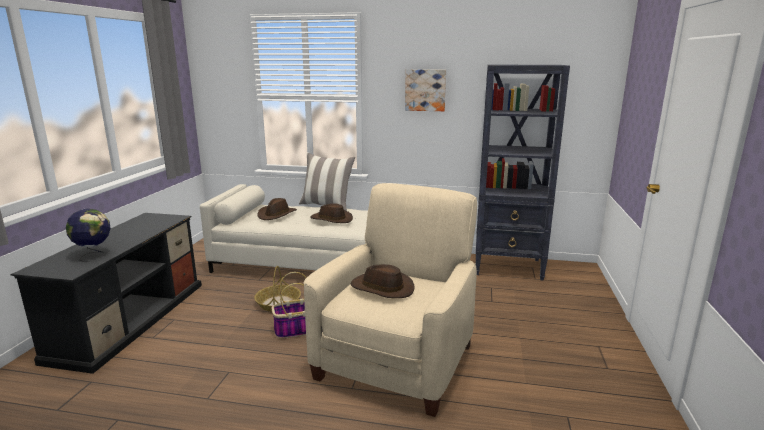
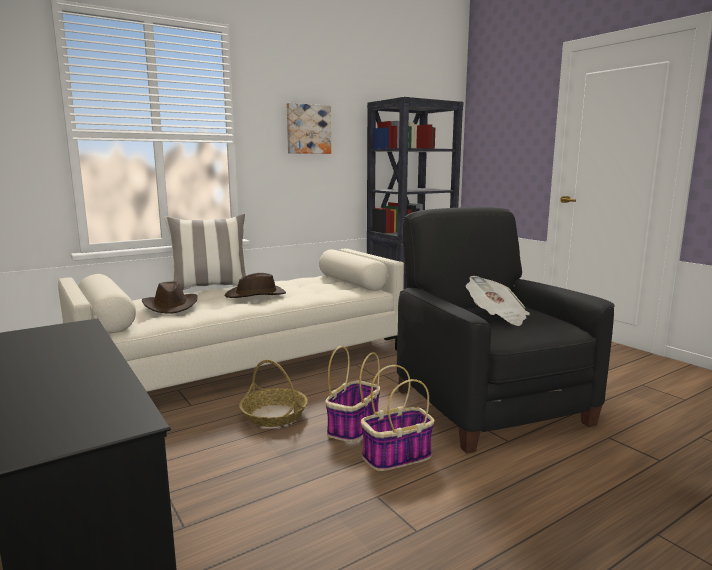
camera: 45 degrees left, 5 degrees down
(94, 255) = (90, 394): globe -> none
(278, 358) = (396, 457): none -> basket
(382, 288) = (497, 317): brown hat -> newspaper
(396, 360) = (488, 405): beige armchair -> black armchair

